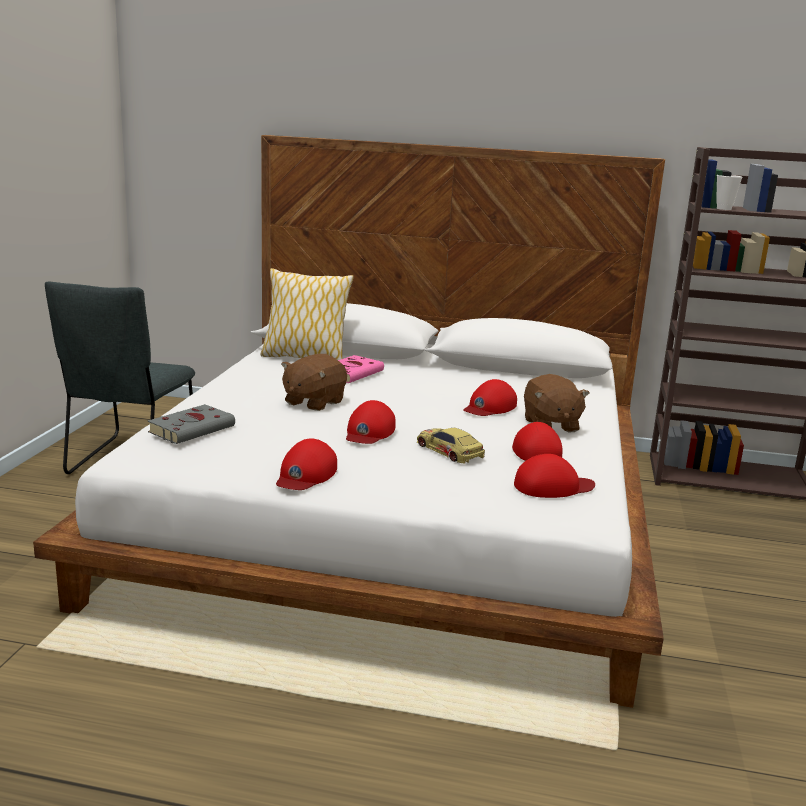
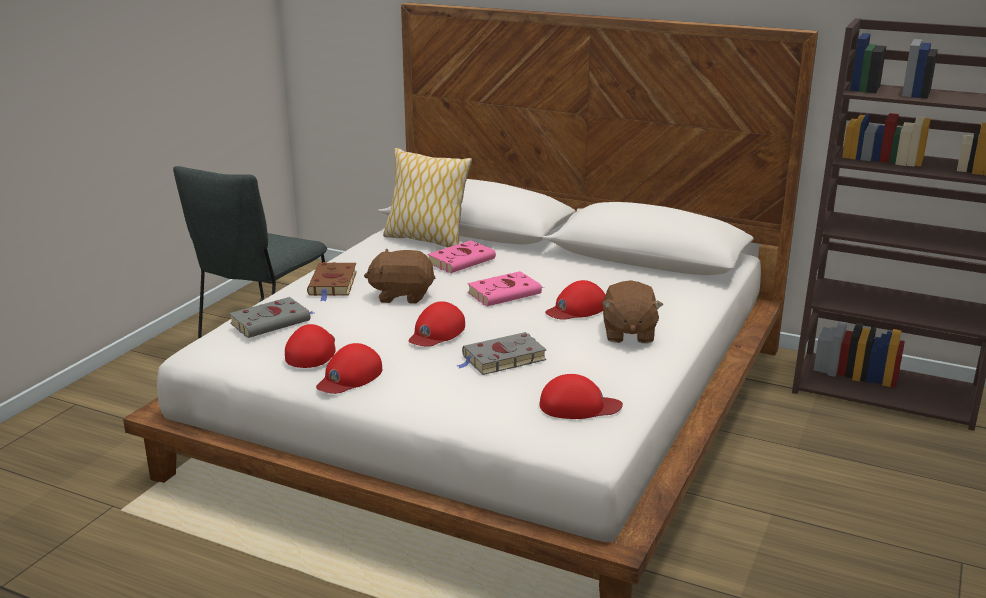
camera: 15 degrees right, 5 degrees up
(235, 396) = (333, 284): none -> brown book
(313, 402) = (402, 295): brown plush toy -> brown plush toy turned 45 degrees clockwise
(414, 397) = (506, 293): none -> pink book
(449, 451) = (502, 359): toy car -> grey book
(535, 450) = (590, 363): red cap -> red cap (312, 351)
(724, 209) = (872, 93): cup -> none

